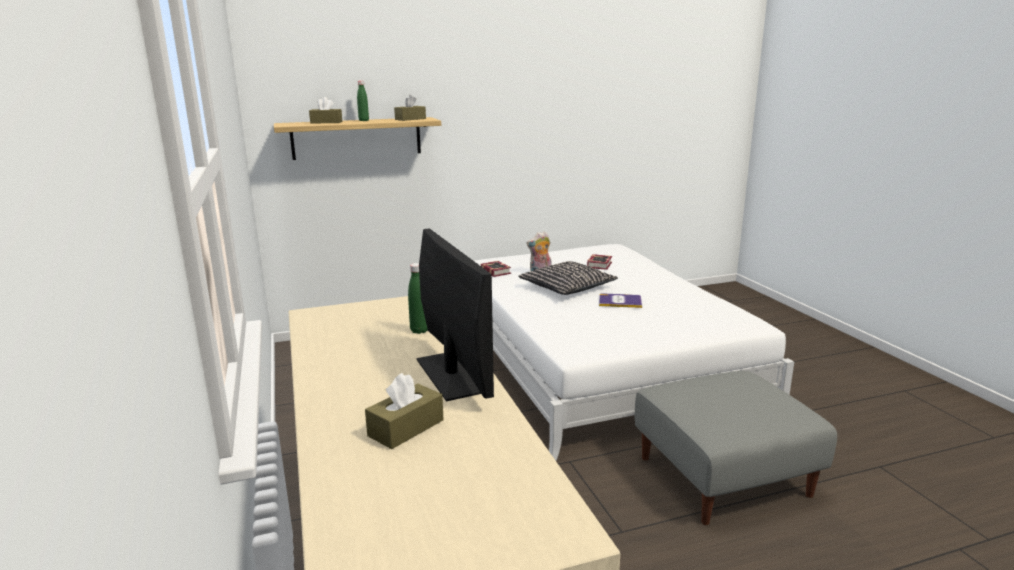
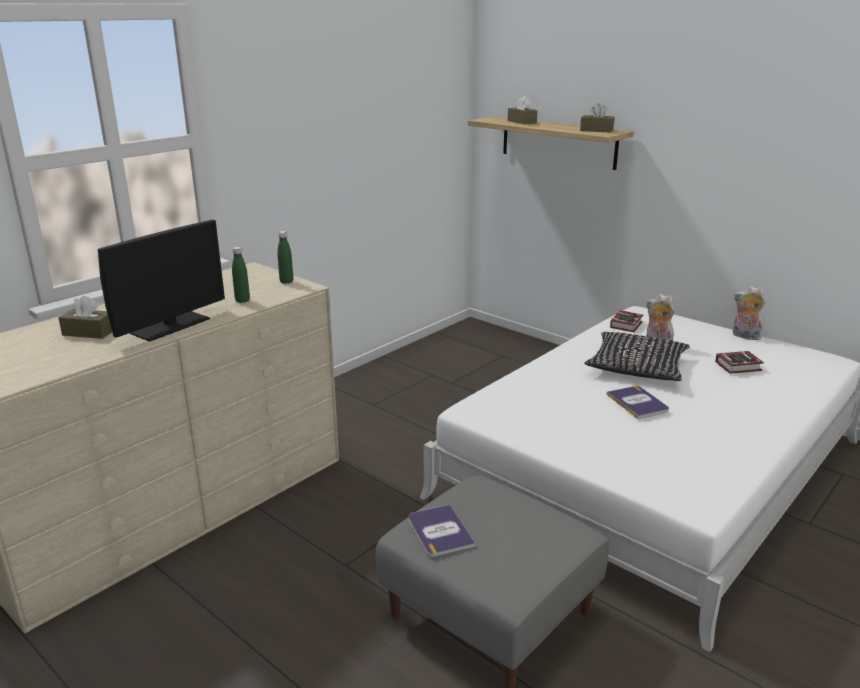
camera: 60 degrees right, 5 degrees up
(363, 120) = (556, 125): green bottle -> green bottle (286, 282)
(558, 252) = (744, 336): none -> plush toy
(721, 422) = (440, 531): none -> book

